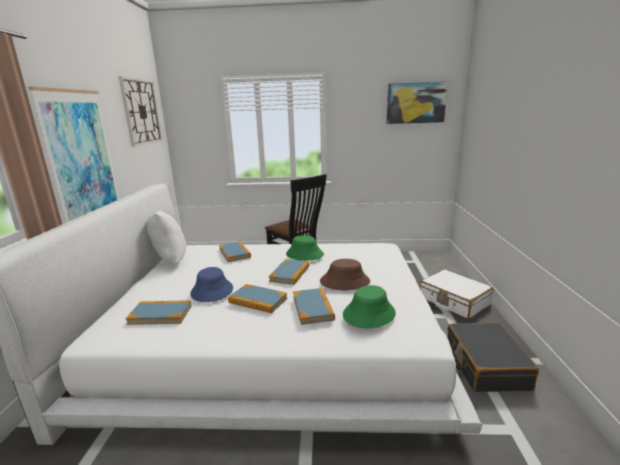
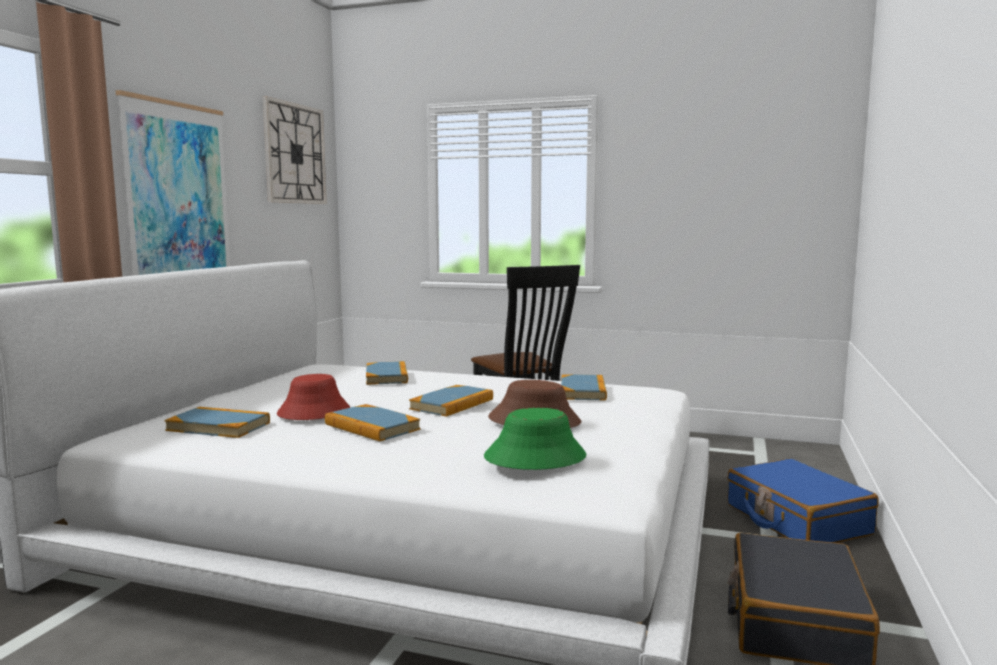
camera: 15 degrees right, 10 degrees down
(169, 261) = (282, 377): white pillow -> none
(212, 291) = (313, 412): blue hat -> red hat
(304, 254) = (499, 387): green hat -> none
(313, 308) = (449, 441): book -> book (583, 391)
(416, 103) = (766, 146): picture -> none
(453, 301) = (796, 520): white suitcase -> blue suitcase

